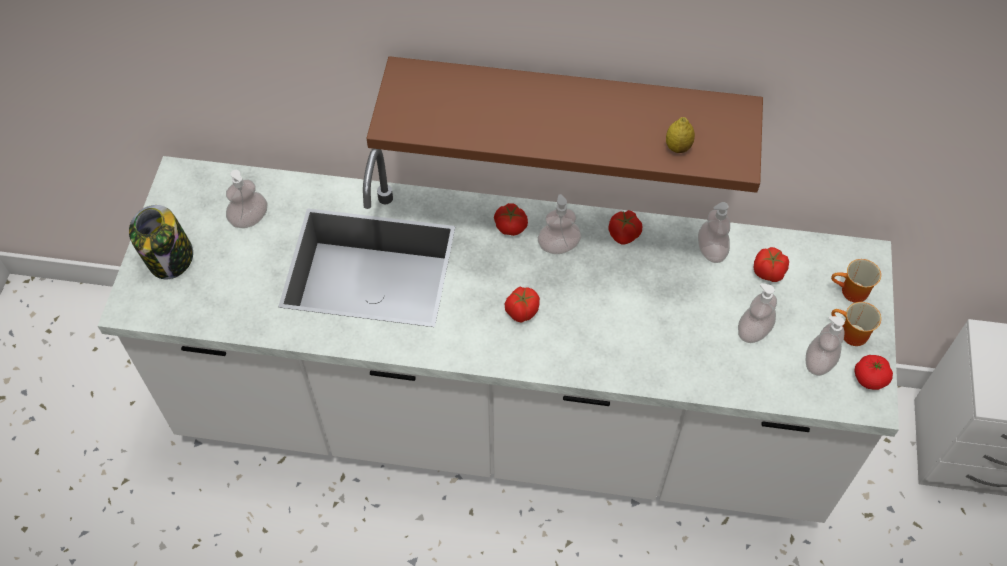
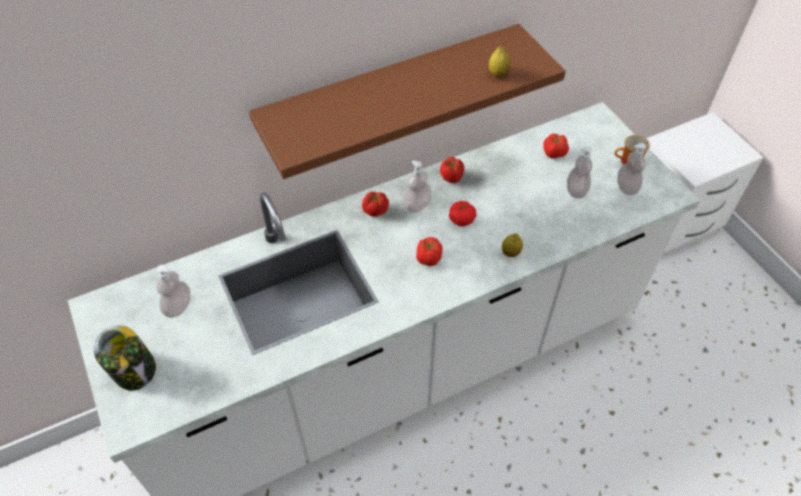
camera: 35 degrees left, 5 degrees down
(614, 357) = (510, 253): none -> lemon
(711, 250) = (511, 158): soap dispenser -> none
(851, 293) = (608, 140): mug -> none
(870, 378) = (660, 181): tomato -> tomato (461, 219)

